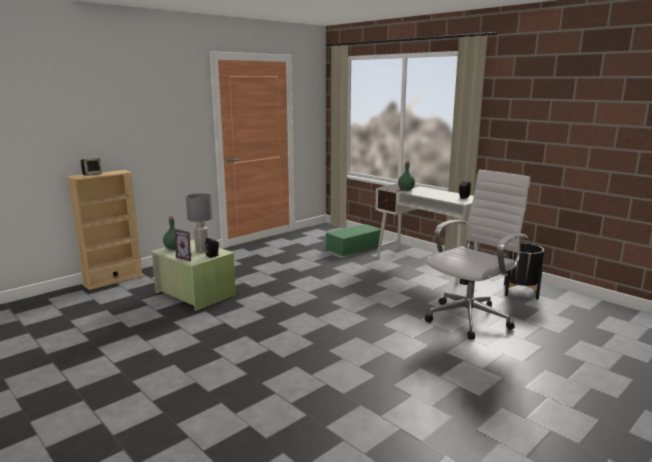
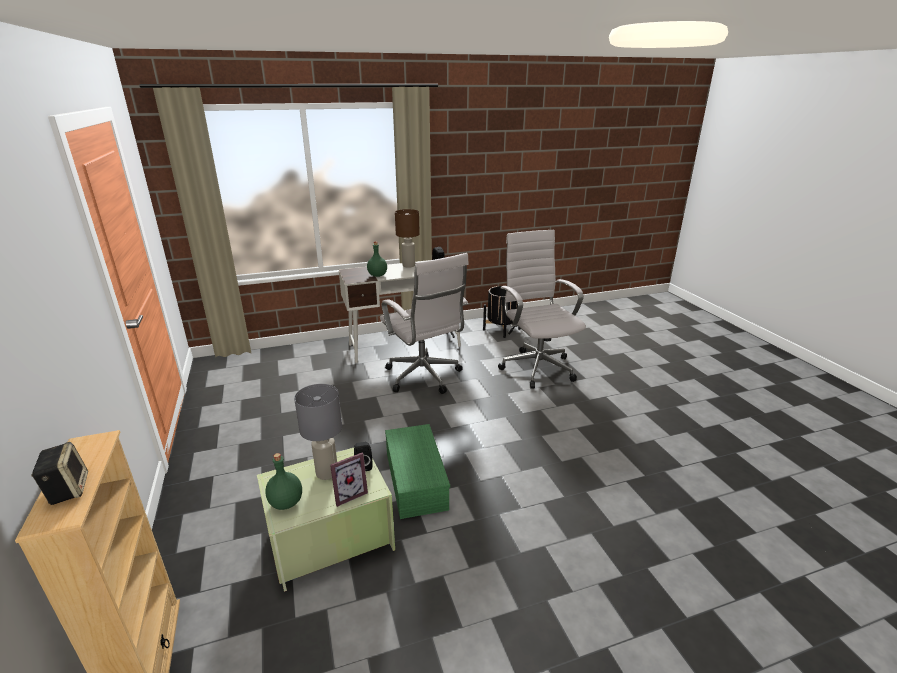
camera: 65 degrees left, 10 degrees up
(354, 247) = (311, 366): green storage box -> green storage box (414, 479)
(386, 280) = (424, 378): none -> white office chair
(442, 192) = (408, 265): none -> brown table lamp

